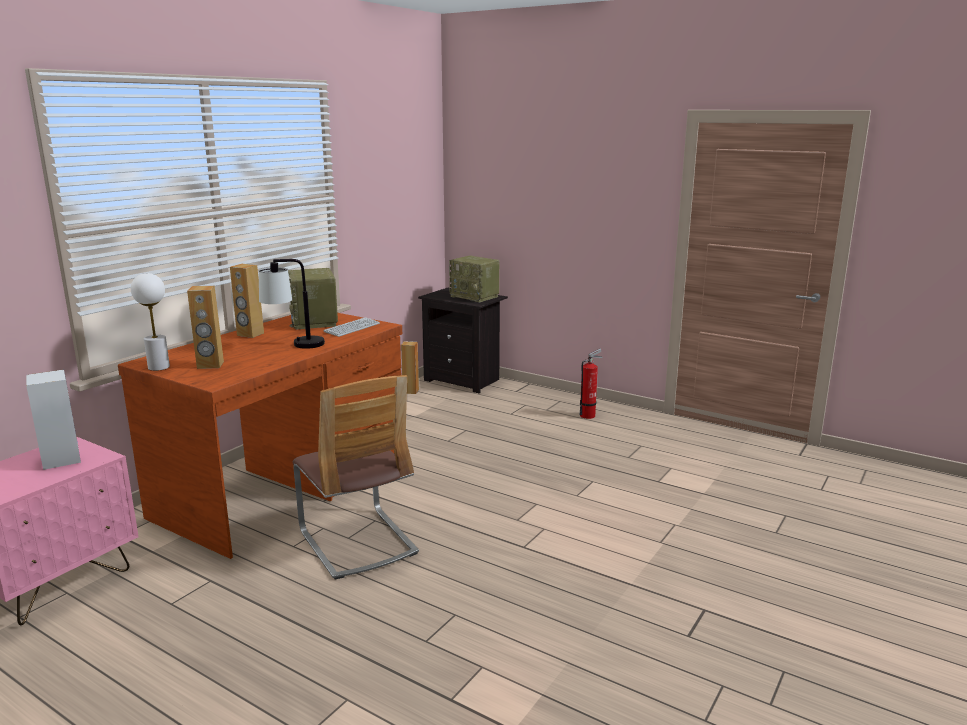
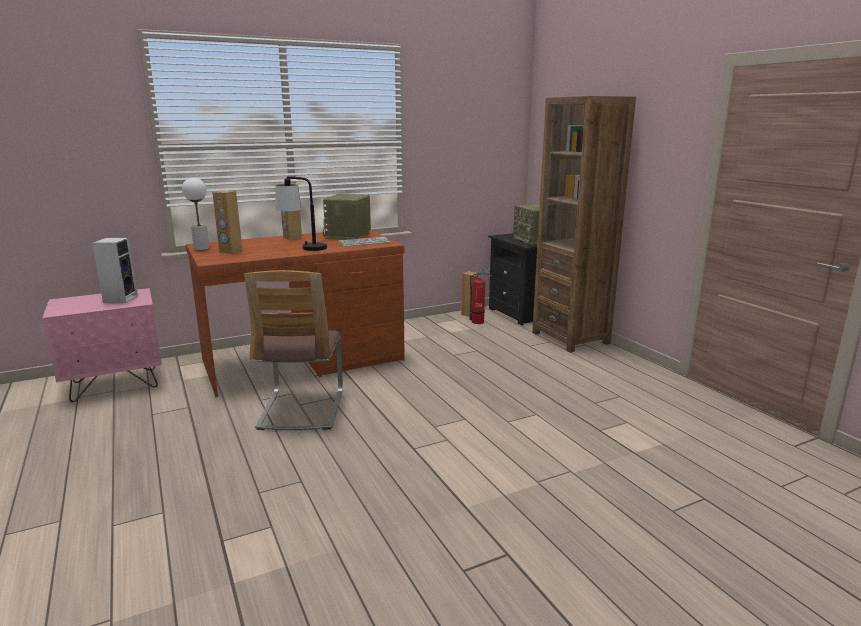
camera: 30 degrees right, 0 degrees up
(539, 397) = (570, 338): none -> brown bookcase
(589, 415) = (599, 361): fire extinguisher -> fire extinguisher (479, 322)

